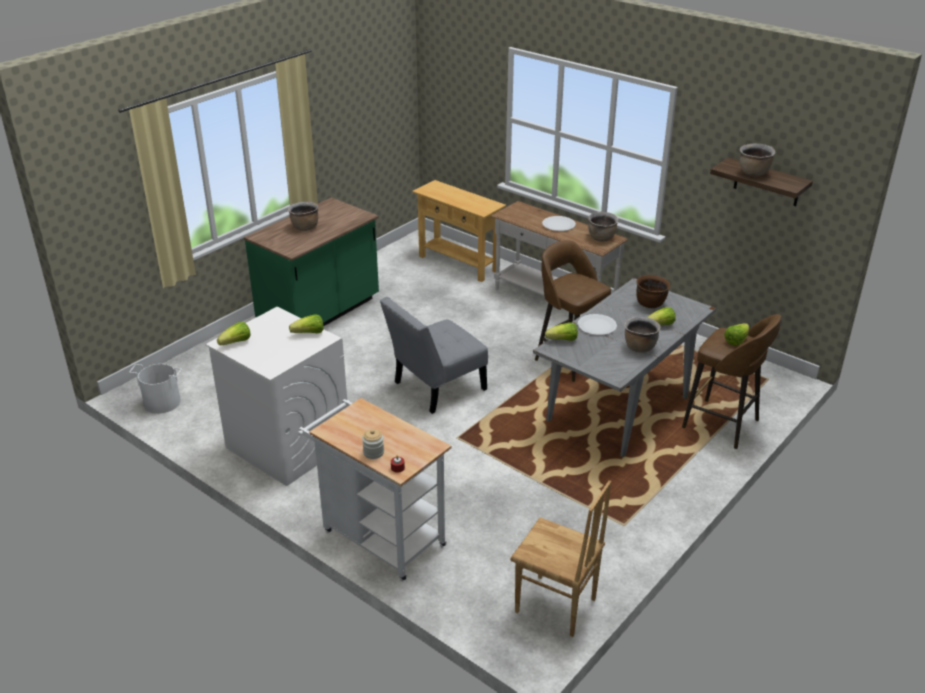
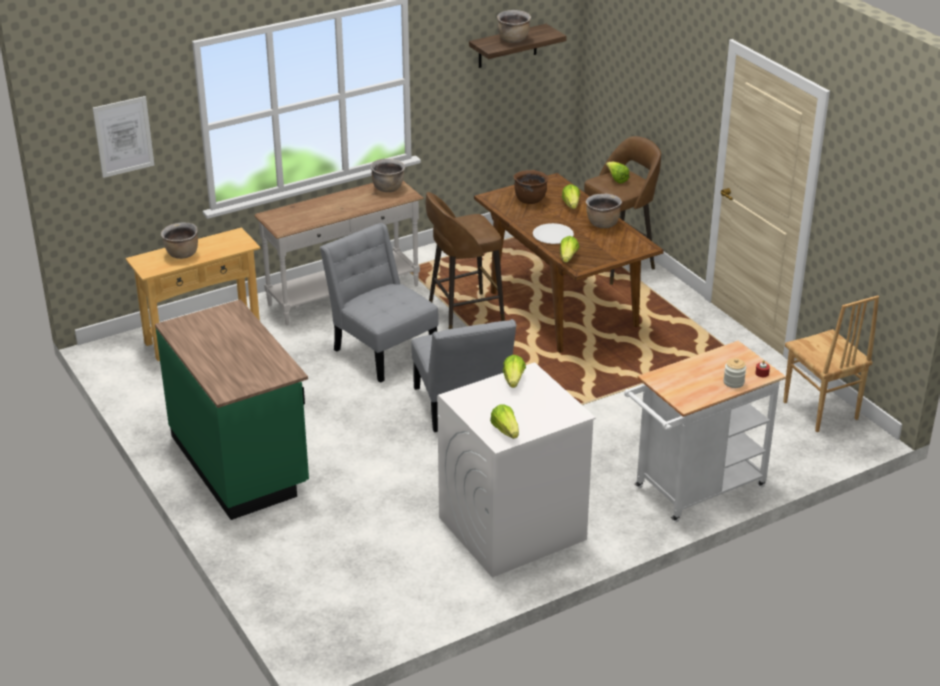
camera: 70 degrees left, 0 degrees up
(162, 402) = (362, 623): white bucket -> none
(305, 227) = (230, 355): brown cooking pot -> brown cooking pot (182, 254)
(459, 97) = (123, 136): none -> picture
(491, 335) = (382, 350): none -> grey chair
(555, 607) = (819, 411): brown chair -> brown chair turned 105 degrees clockwise
(558, 225) = (338, 203): white plate -> none
(618, 408) = (562, 308): grey dining table -> brown dining table

